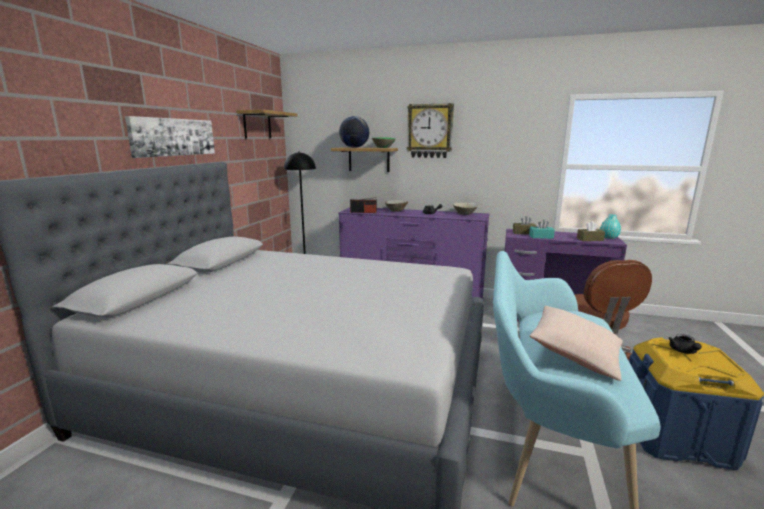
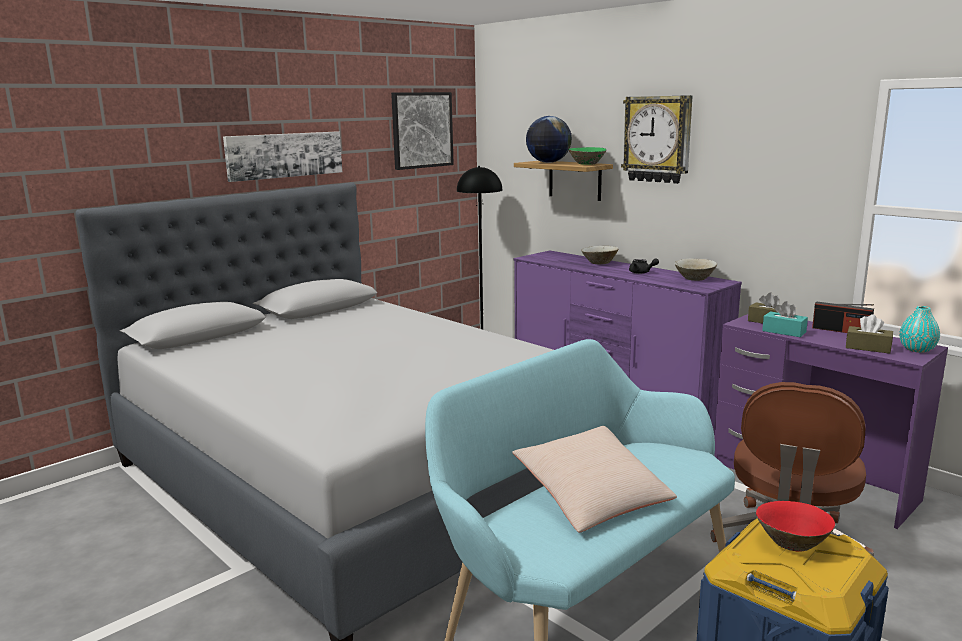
camera: 30 degrees right, 0 degrees up
(257, 125) = (422, 130): shelf -> picture
(363, 212) = (547, 261): radio -> radio (841, 331)
(683, 351) = (792, 542): black teapot -> red bowl

